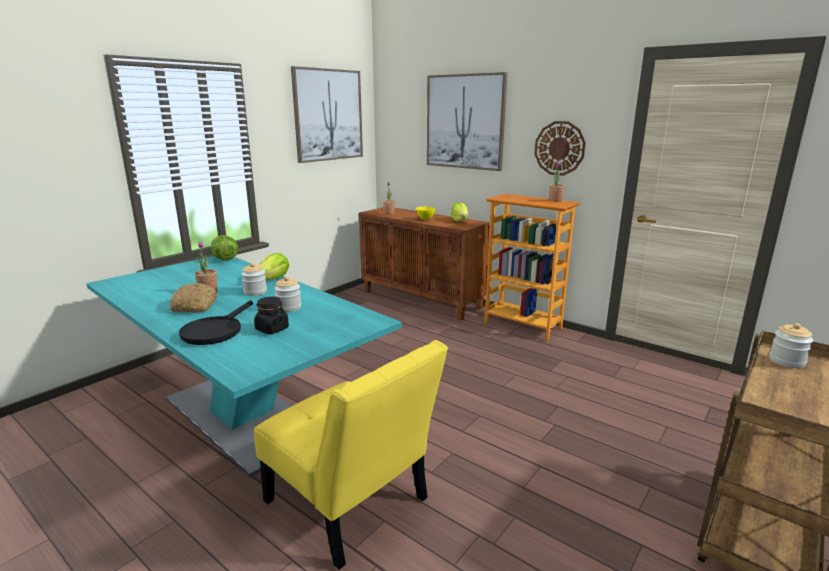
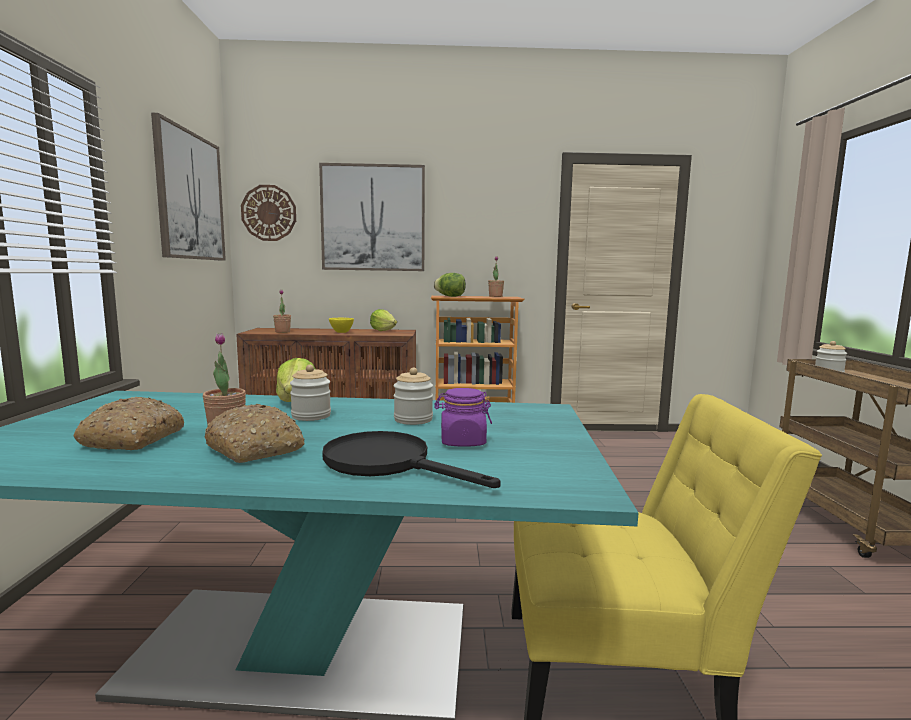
camera: 40 degrees left, 10 degrees down
(174, 287) = (133, 439): none -> bread
(216, 330) = (389, 463): black frying pan -> black frying pan turned 150 degrees clockwise
(225, 259) = (137, 395): lettuce -> lettuce (450, 296)
(272, 329) = (462, 442): black jar -> purple jar
(559, 148) = (489, 244): wall clock -> wall clock (269, 213)

